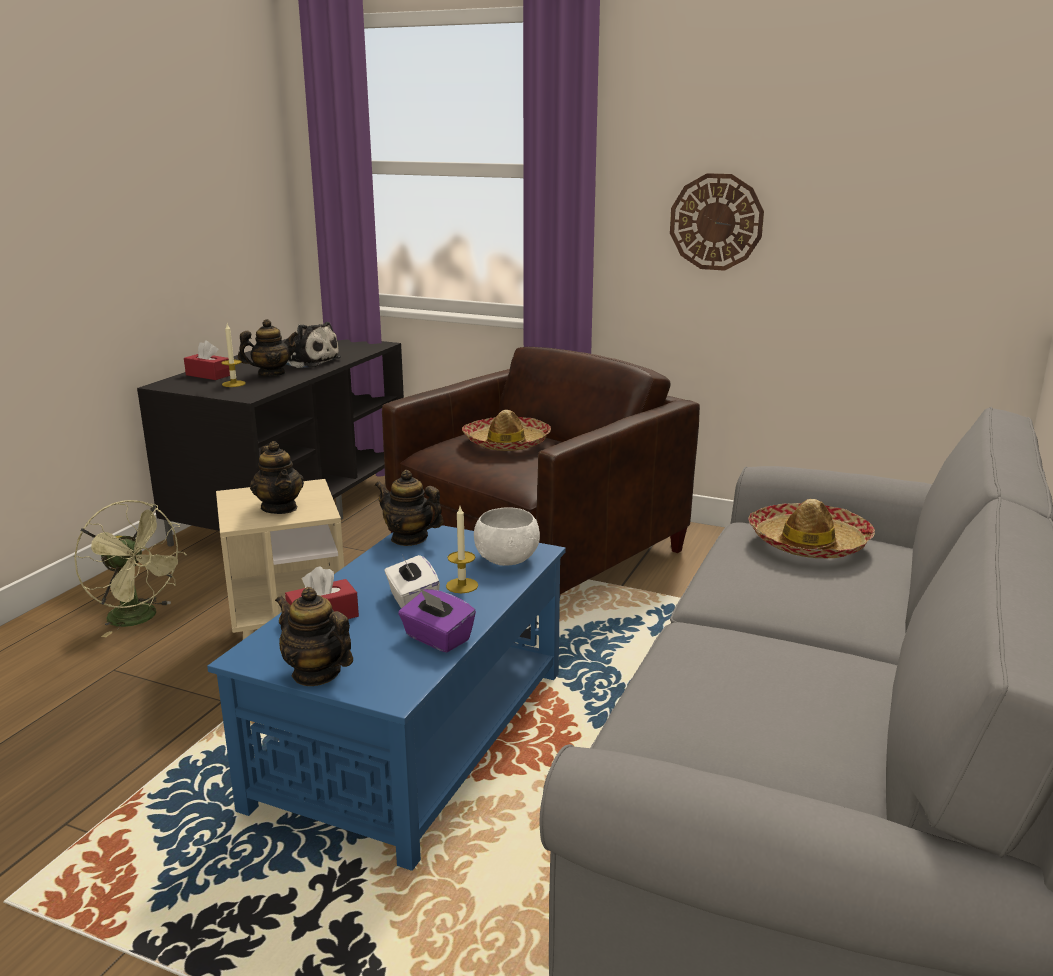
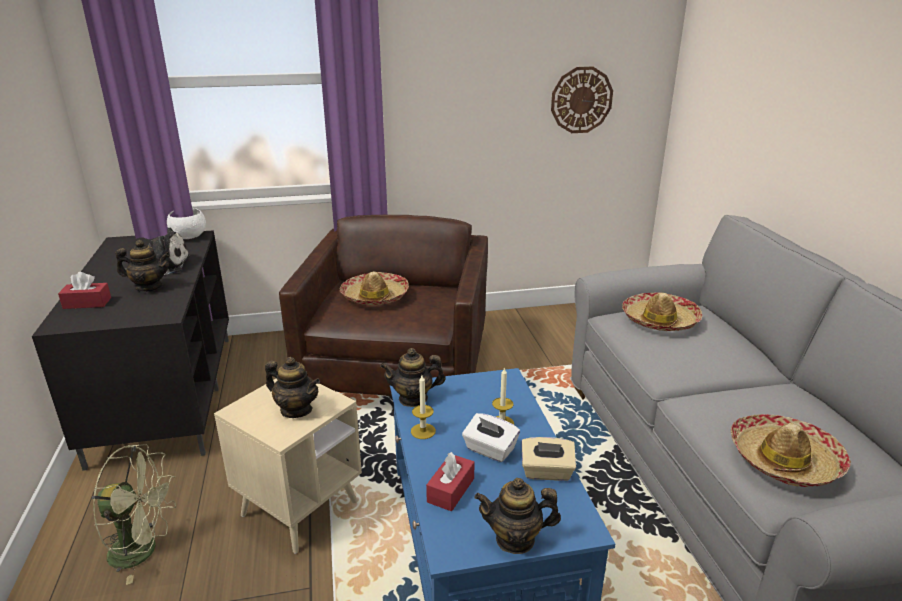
camera: 35 degrees left, 5 degrees up
(234, 384) = (130, 306): candle -> candle (423, 431)
(271, 374) = (149, 287): teapot -> teapot turned 60 degrees clockwise
(437, 639) = (547, 472): purple tissue box -> beige tissue box
(507, 559) = (498, 391): white bowl -> white bowl (189, 236)
(706, 718) = (784, 460): none -> hat
(716, 222) = (467, 107): wall clock -> wall clock (581, 100)

